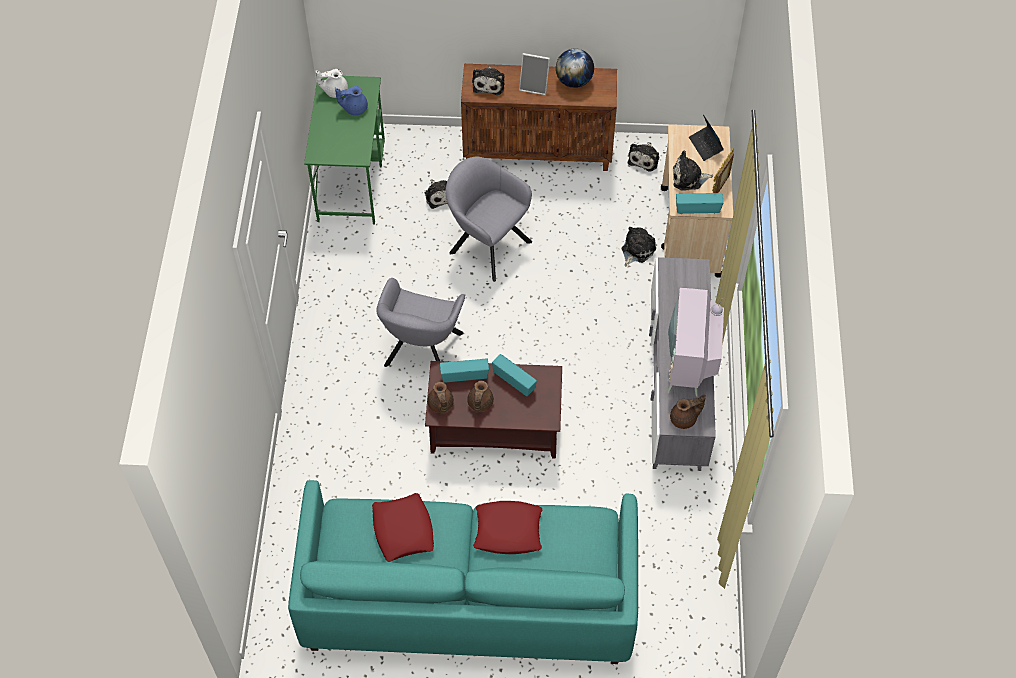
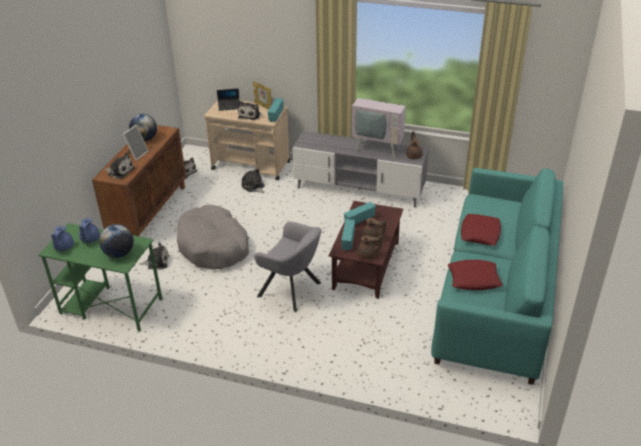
camera: 75 degrees left, 20 degrees down
(334, 144) = (119, 254): none -> globe
(335, 91) = (63, 247): white teapot -> blue teapot
(487, 244) = (214, 246): grey armchair -> grey dog bed

